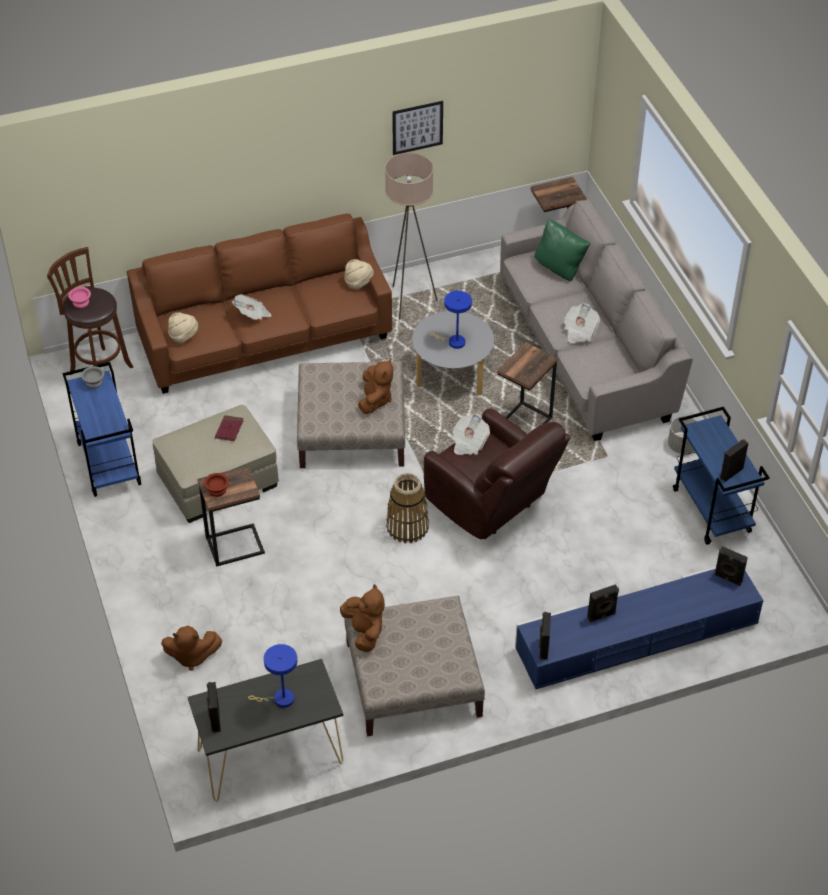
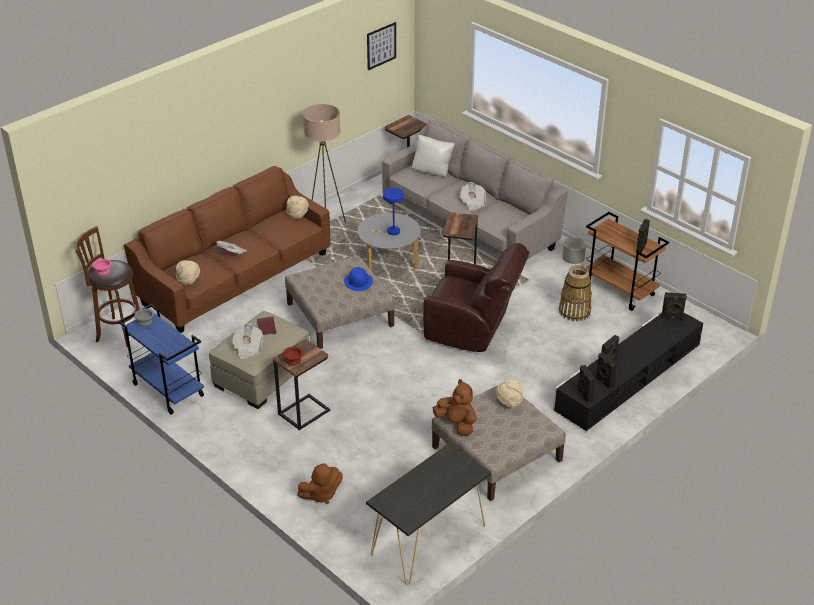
camera: 25 degrees left, 10 degrees down
(214, 719) = (398, 509): black speaker -> black speaker (604, 382)
(280, 699) = (438, 479): blue table lamp -> none
(375, 400) = (358, 282): brown plush toy -> blue hat
(407, 527) = (423, 362): basket -> basket (574, 311)
(417, 127) = (310, 88): picture -> picture (381, 46)
(441, 626) = (508, 403): none -> beige hat
(468, 443) = (445, 287): newspaper -> newspaper (247, 348)
(560, 269) = (432, 172): green pillow -> white pillow
(636, 636) = (628, 378): blue tv stand -> black tv stand
(712, 511) = (620, 291): blue cart -> brown cart

